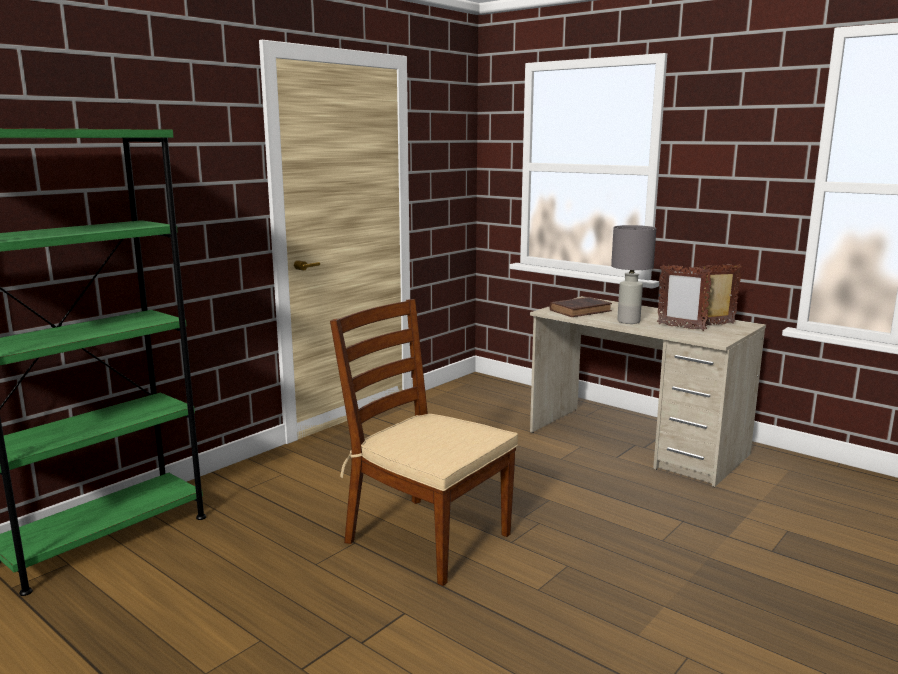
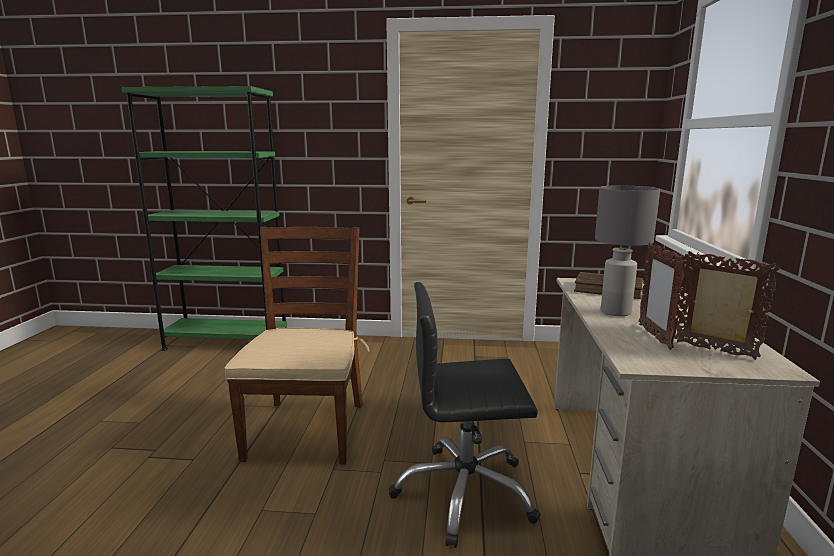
camera: 55 degrees right, 0 degrees up
(600, 500) = (464, 493): none -> black office chair

